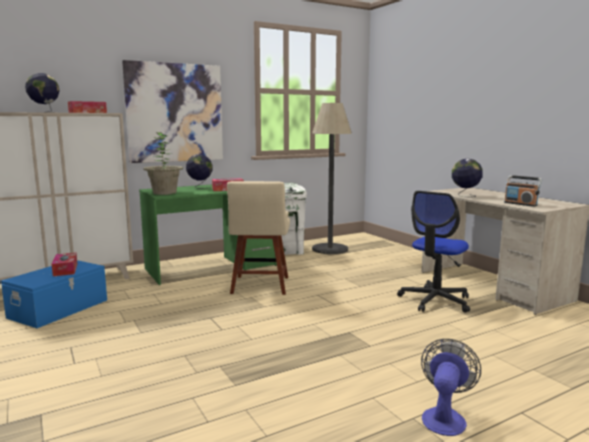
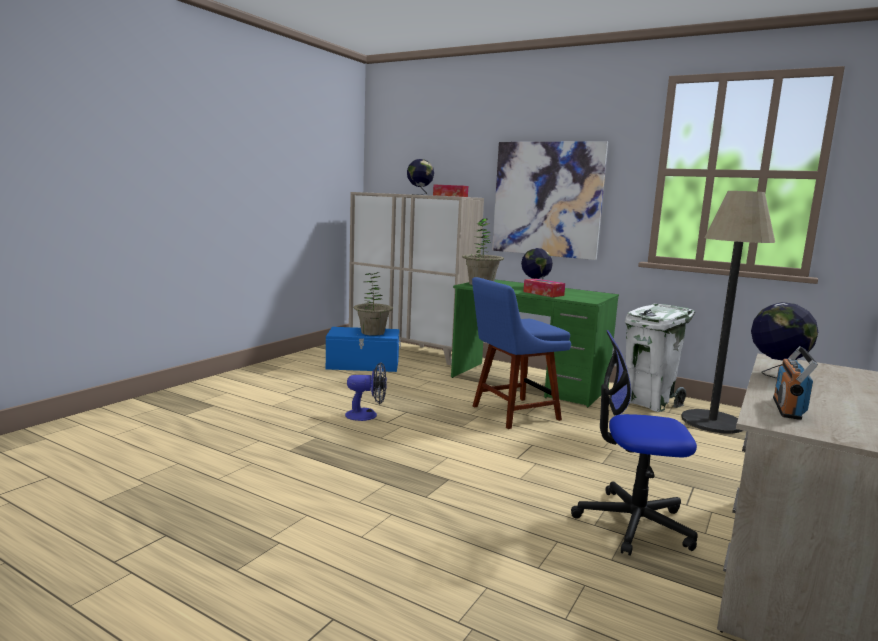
camera: 60 degrees right, 0 degrees up
(65, 269) = (373, 332): tissue box -> potted plant
(260, 286) = (511, 413): beige chair -> blue chair
(444, 416) = (292, 561): fan -> fan (367, 415)

